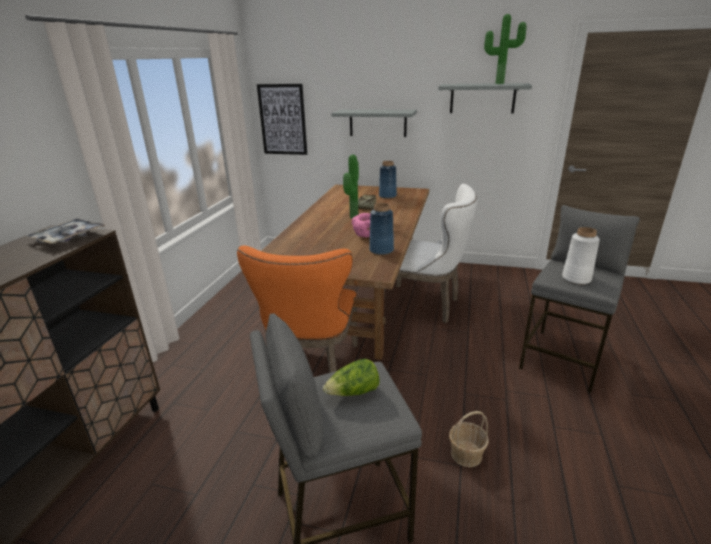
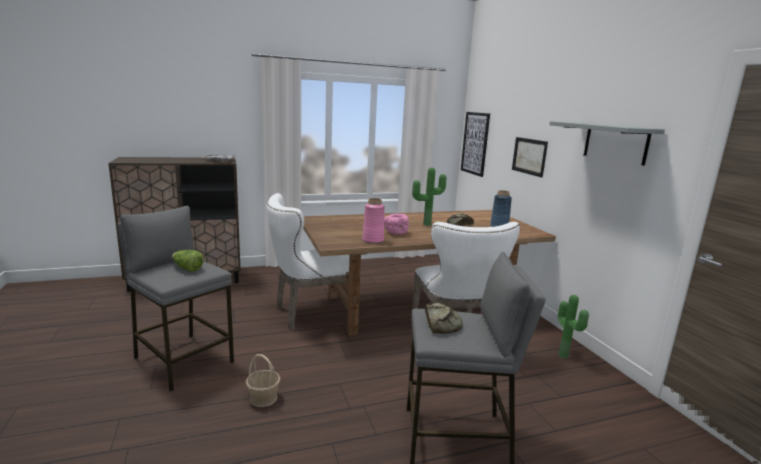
camera: 55 degrees right, 10 degrees down
(313, 370) = (310, 314): orange chair -> white chair
(377, 123) = (529, 156): grey shelf -> picture
(381, 250) = (373, 240): blue vase -> pink vase
(499, 83) = (624, 126): potted plant -> potted plant (565, 356)
(576, 278) = (441, 323): white vase -> bread

